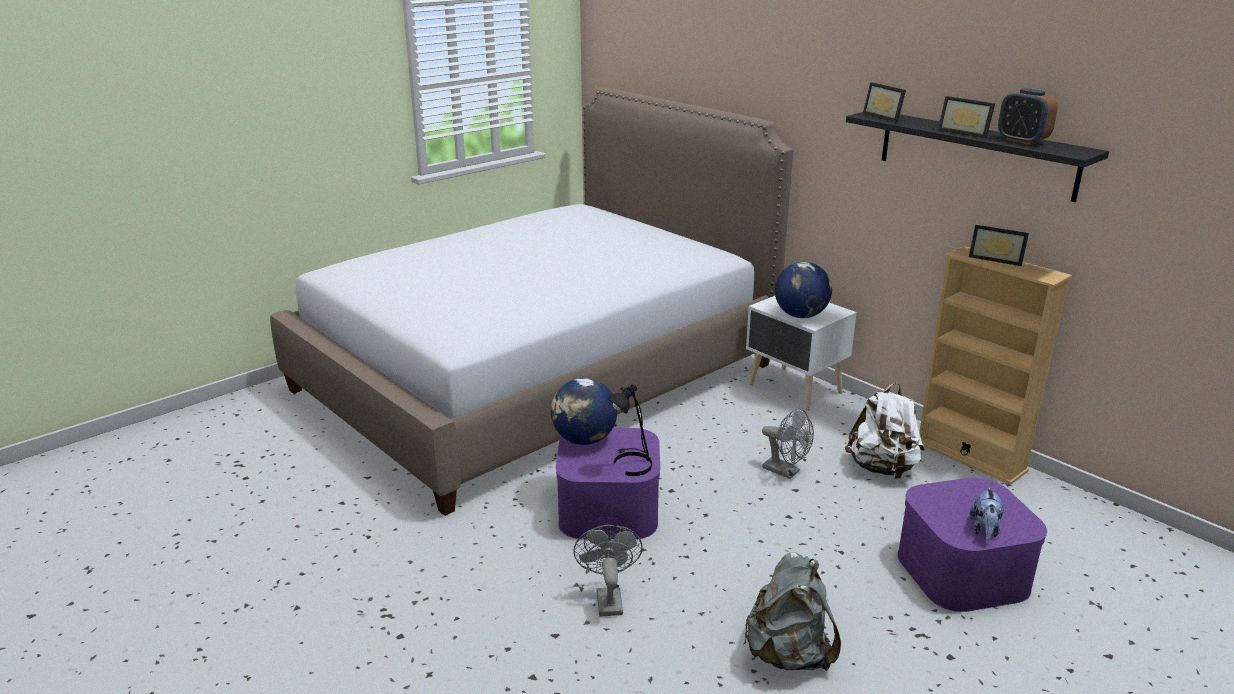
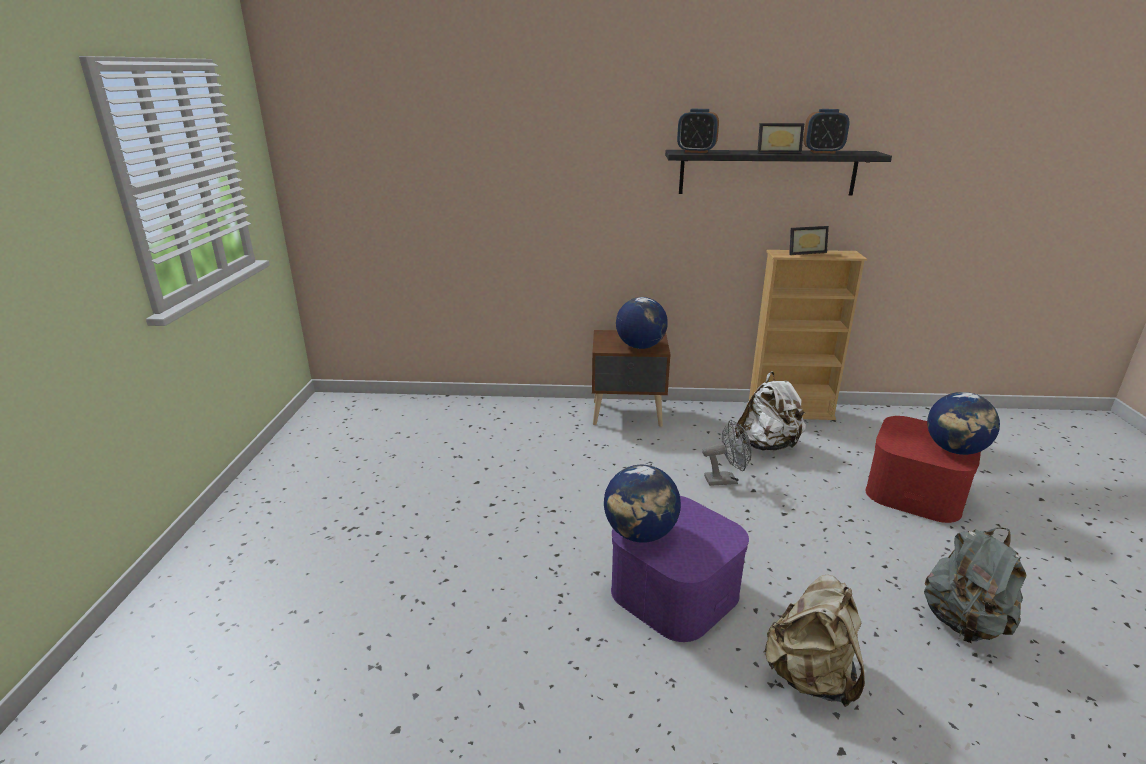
camera: 45 degrees left, 0 degrees up
(537, 377) = (413, 502): bed -> none
(608, 598) = (810, 676): grey fan -> beige backpack
(630, 464) = (712, 533): black table lamp -> none
(795, 390) = (628, 415): white nightstand -> brown nightstand
(885, 117) = (696, 152): picture frame -> alarm clock
(963, 571) = (915, 491): purple storage box -> red storage box
(984, 530) = (955, 450): plush toy -> globe

